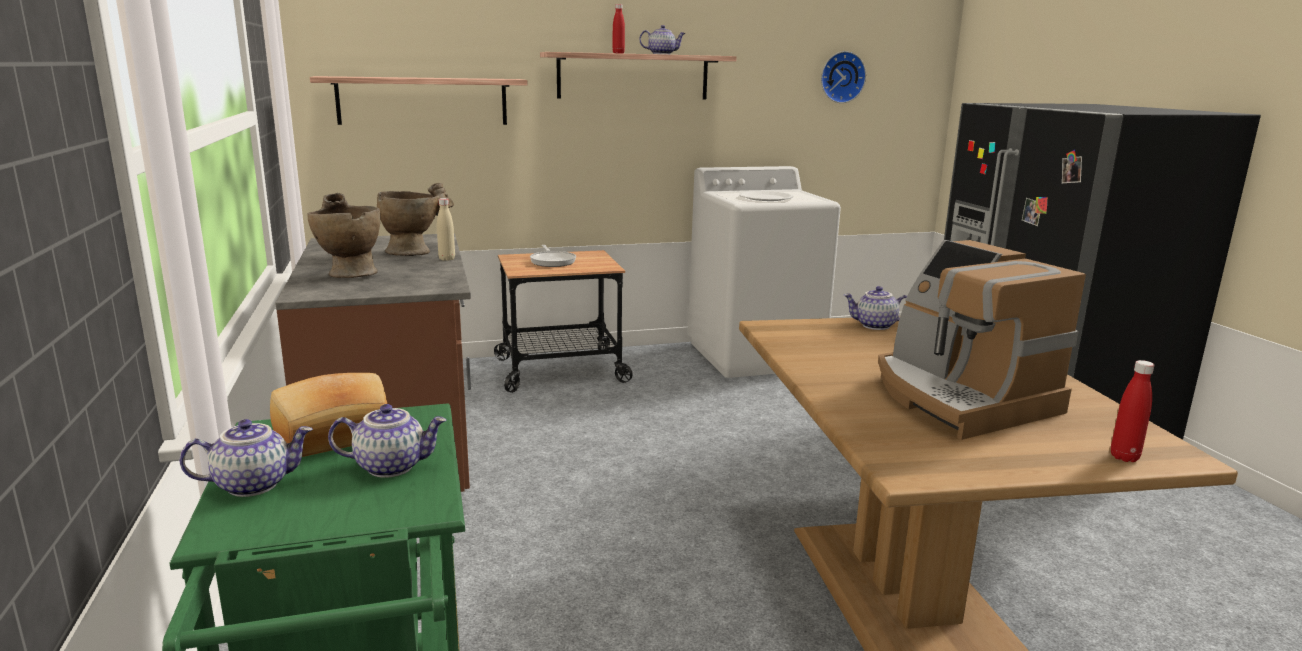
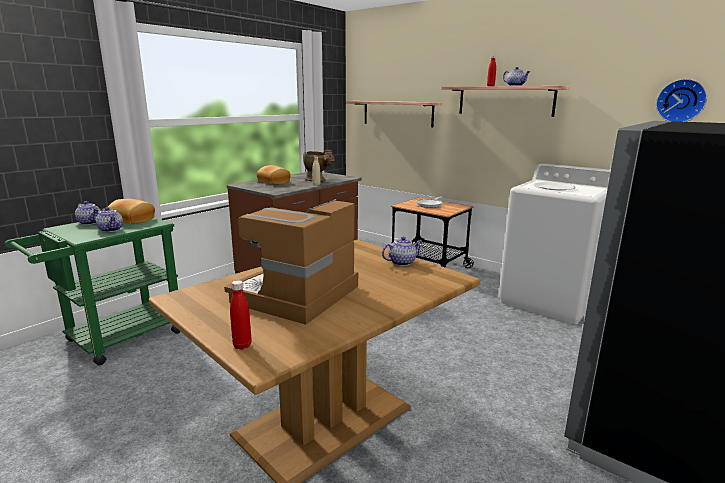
camera: 55 degrees right, 0 degrees up
(348, 273) = (273, 182): beige vase -> bread
(875, 326) = (401, 262): teapot -> teapot turned 90 degrees clockwise

